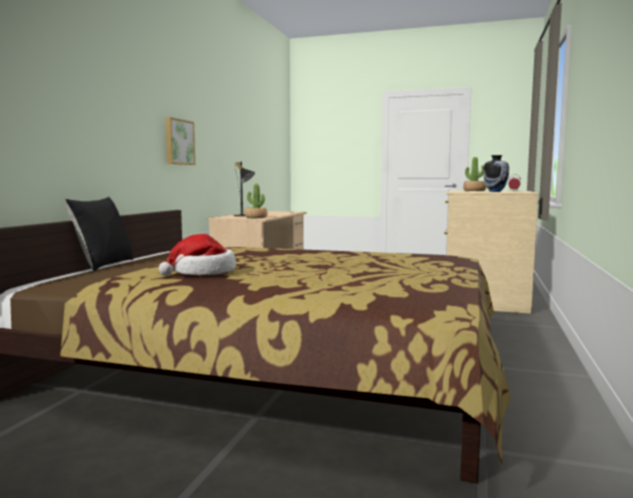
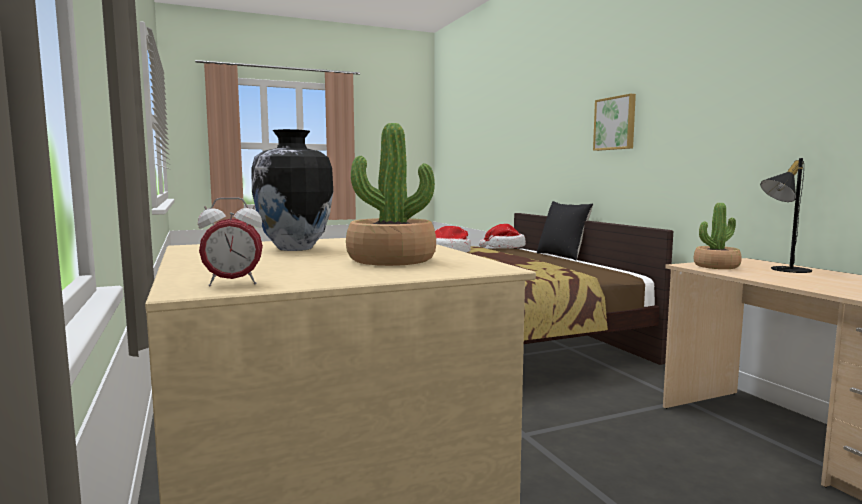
camera: 140 degrees right, 0 degrees up
(60, 281) = (505, 247): none -> hat
(178, 142) = (705, 138): picture -> picture (615, 123)

